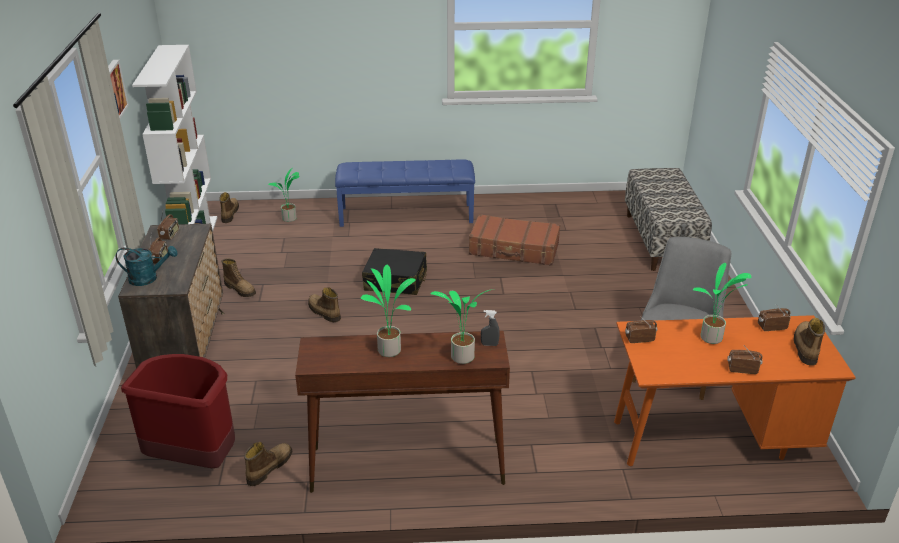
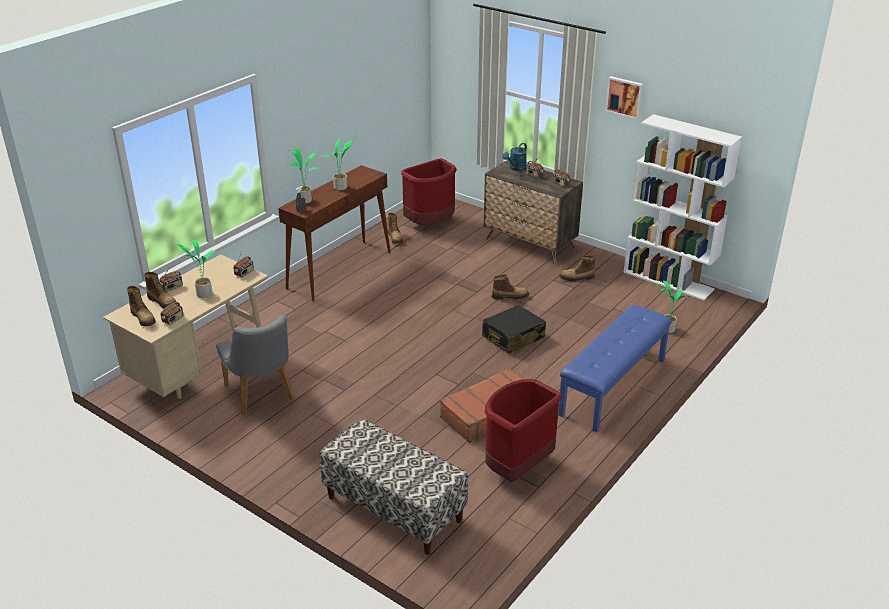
camera: 130 degrees right, 0 degrees up
(229, 214) = (705, 307): boot -> boot (163, 302)
(551, 216) = (517, 468): none -> red trash can
(710, 439) = (200, 366): orange desk -> beige desk

